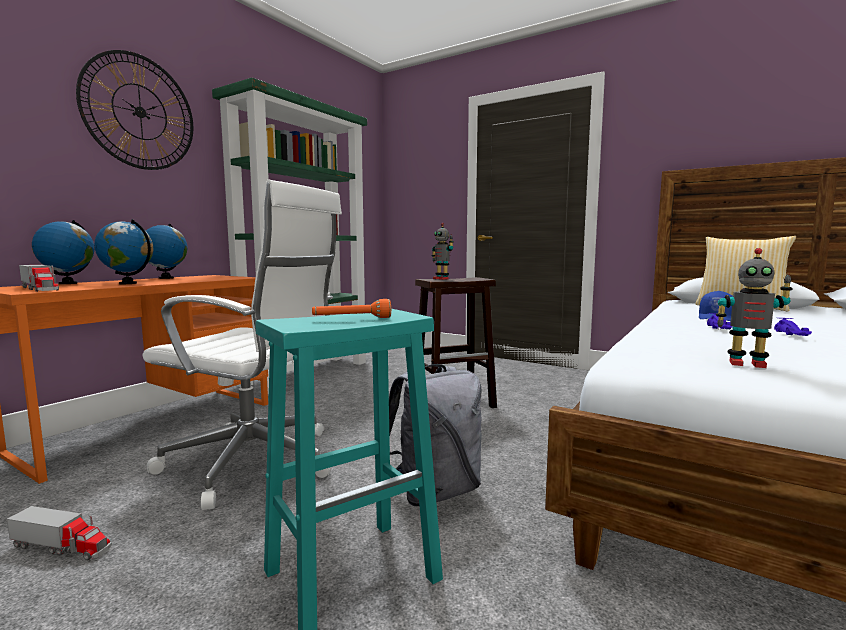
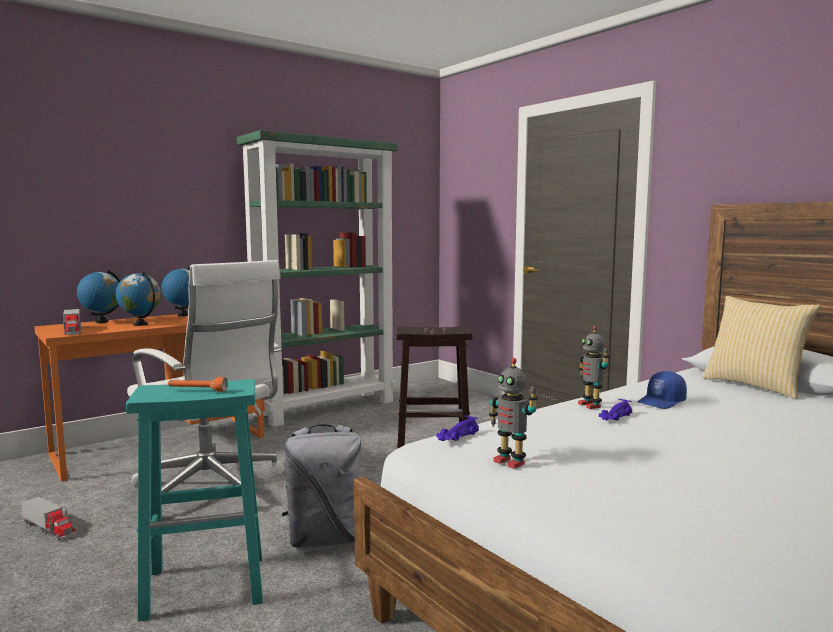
camera: 20 degrees right, 0 degrees up
(140, 112) = (169, 169): wall clock -> none
(441, 279) = (421, 328): toy robot -> toy robot (591, 405)
(792, 334) = (662, 435): purple toy car -> purple toy car (456, 437)

